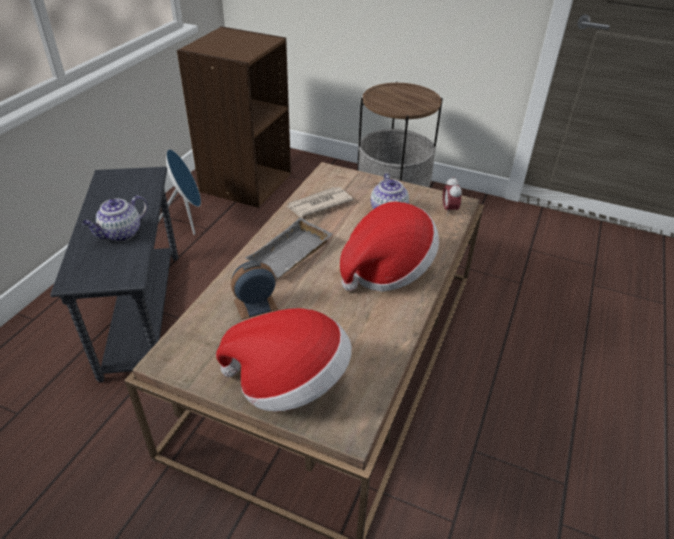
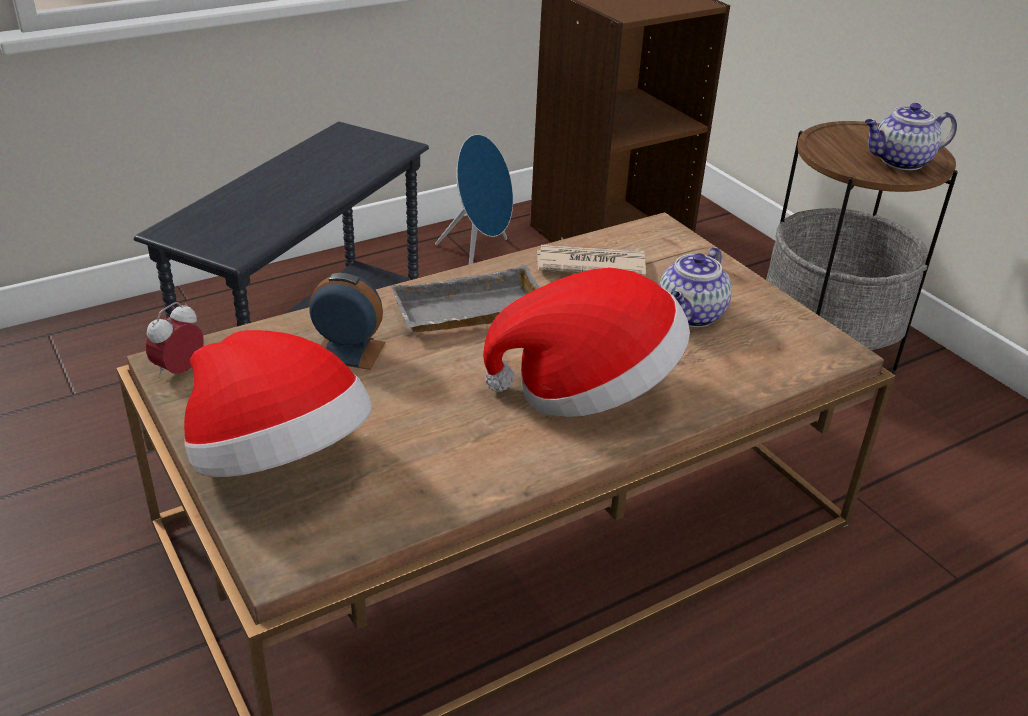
camera: 35 degrees right, 5 degrees down
(121, 234) = (280, 202): teapot -> teapot (900, 162)
(449, 210) = (803, 353): alarm clock -> alarm clock (179, 371)

